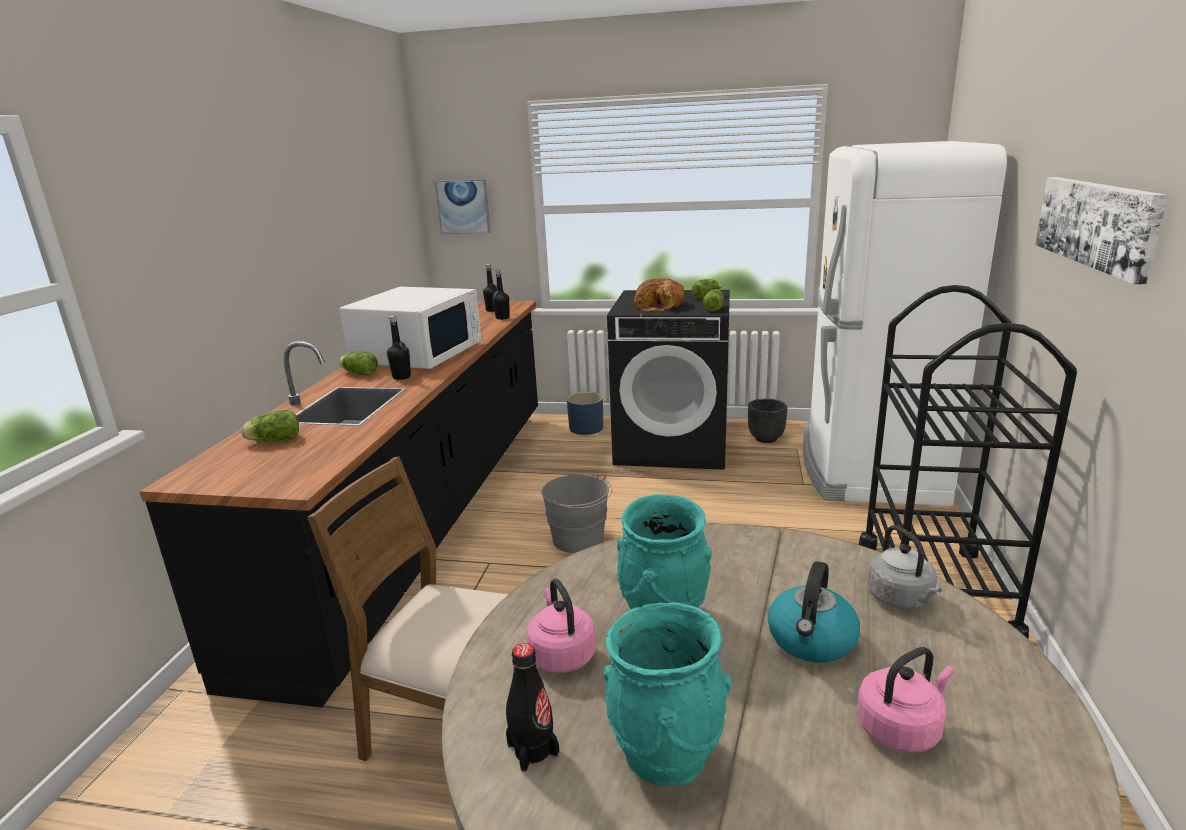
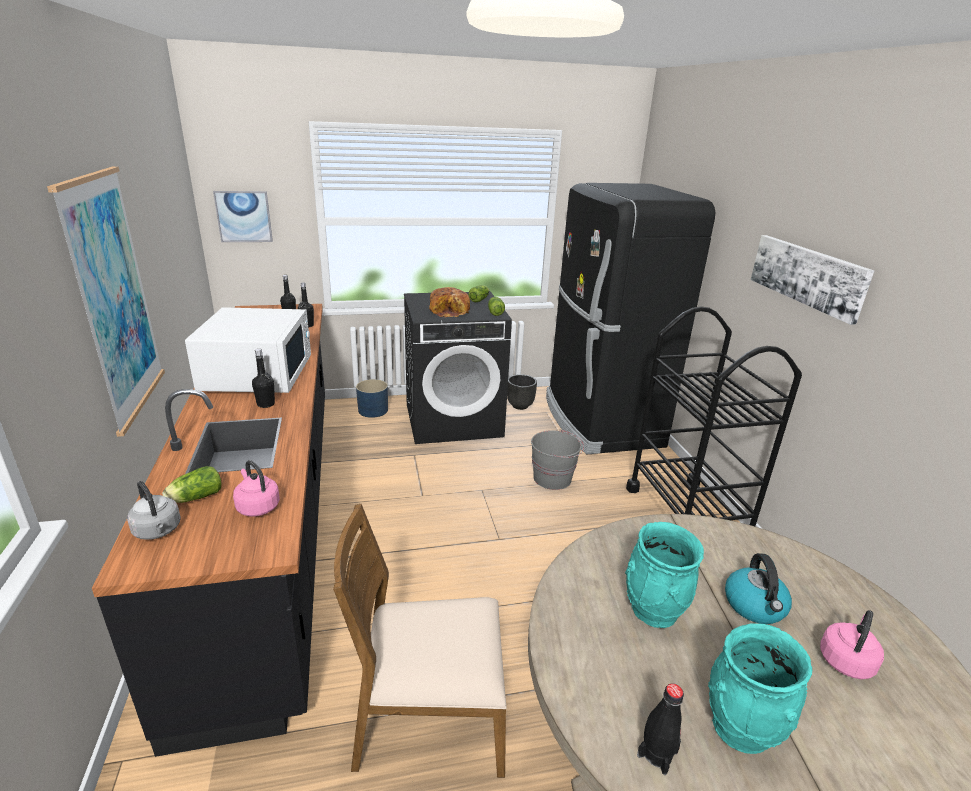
camera: 25 degrees left, 5 degrees up
(267, 257) = (114, 298): none -> picture
(359, 373) = (215, 403): lettuce -> none
(561, 654) = (611, 663): pink kettle -> pink kettle (257, 506)
(579, 539) = (425, 518): grey bucket -> grey bucket (553, 478)
(867, 465) = (600, 421): white fridge -> black fridge
(902, 599) = (779, 559): grey kettle -> grey kettle (158, 531)

